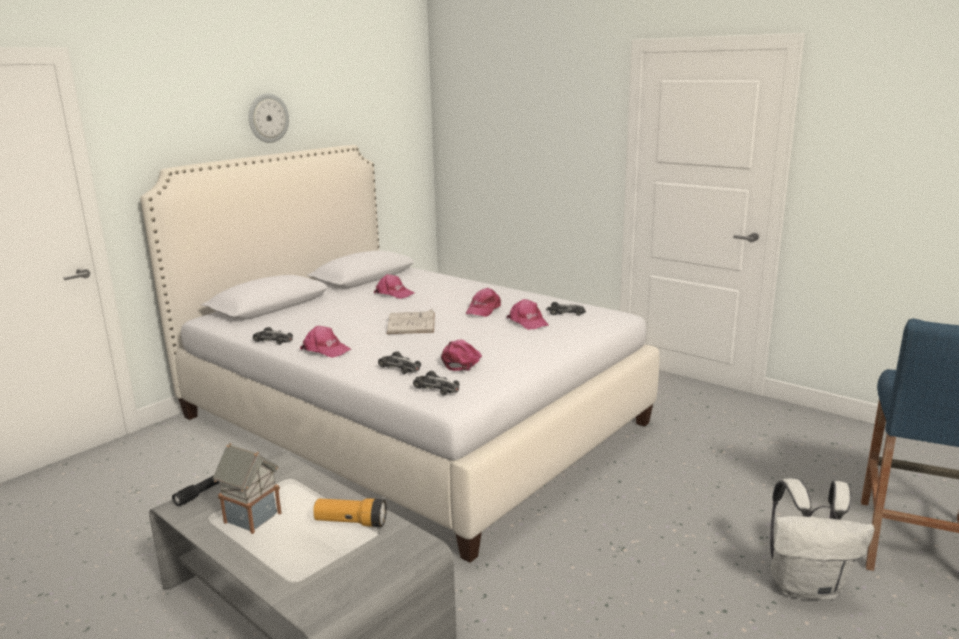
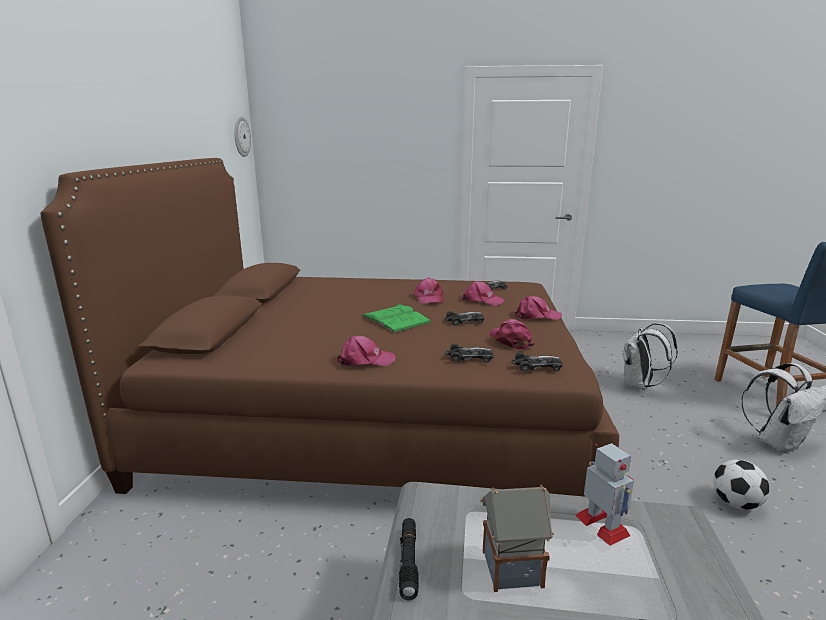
camera: 35 degrees left, 0 degrees up
(268, 118) = (146, 121): wall clock -> wall clock (241, 136)
(273, 339) = (287, 364): toy car -> toy car (464, 321)
(351, 522) = (602, 526): flashlight -> toy robot
(394, 293) = (323, 299): pink cap -> pink cap (536, 316)
(409, 420) = (372, 416): white bed -> brown bed
(411, 323) = (396, 319): white book -> green book
(632, 608) = (735, 503): none -> football
(735, 476) = (639, 386): none -> white backpack

